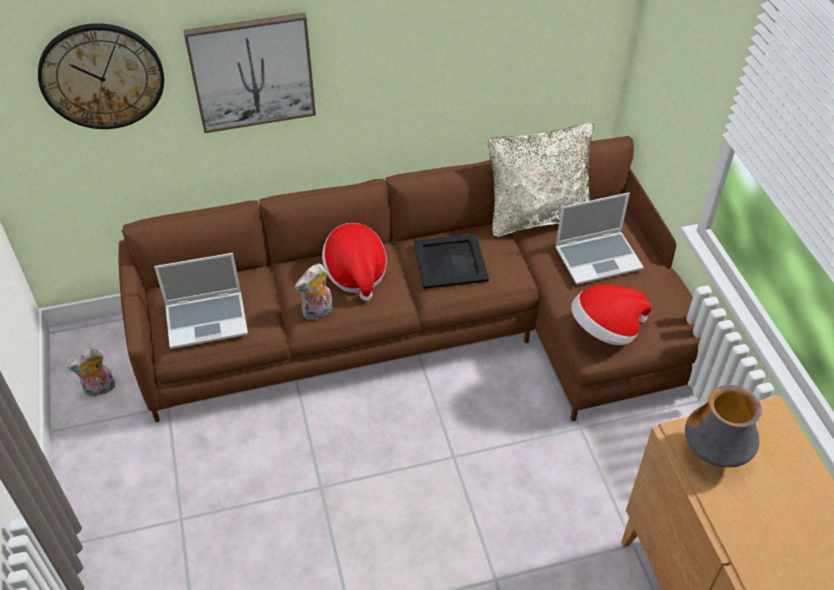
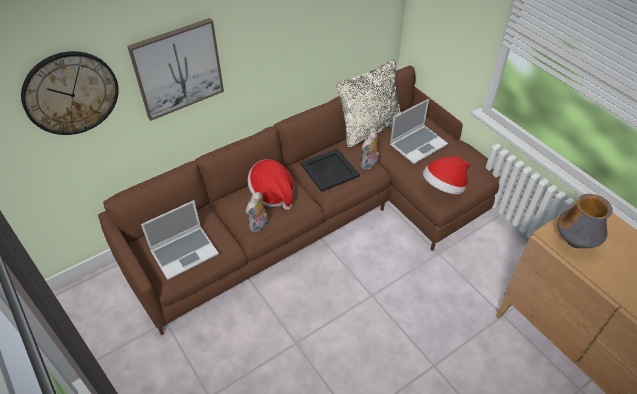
camera: 20 degrees left, 0 degrees up
(99, 390) = (110, 325): plush toy -> plush toy (369, 165)

